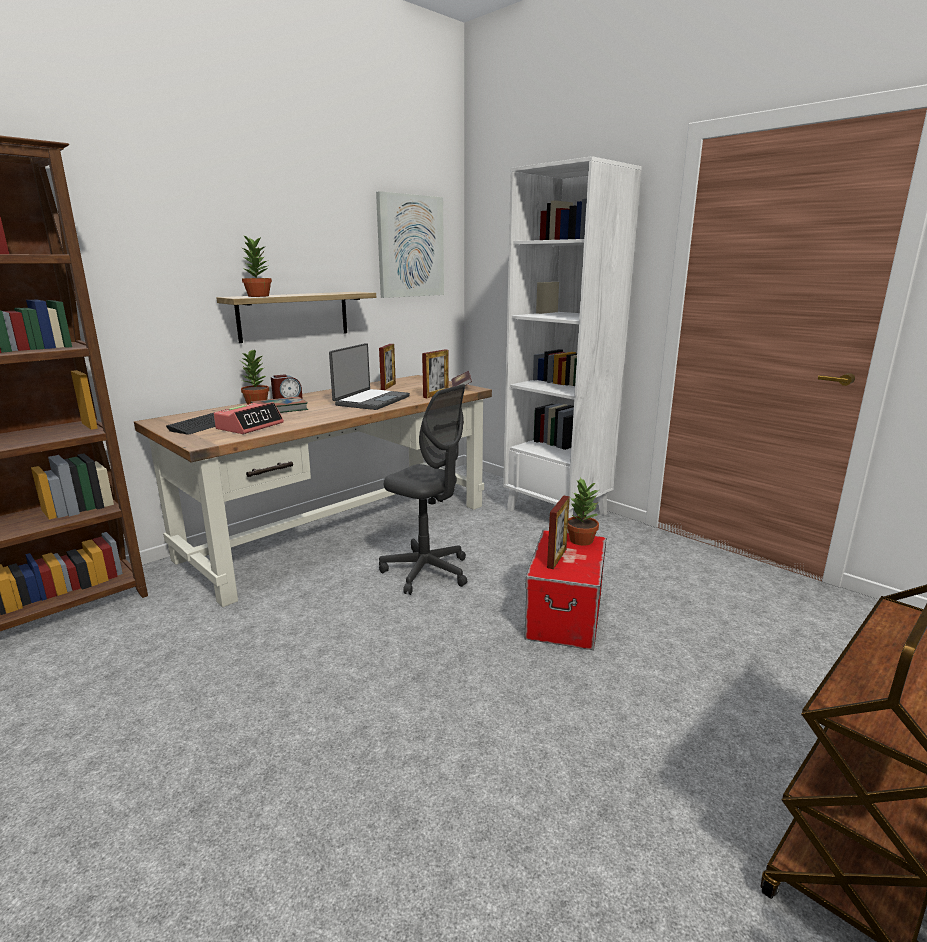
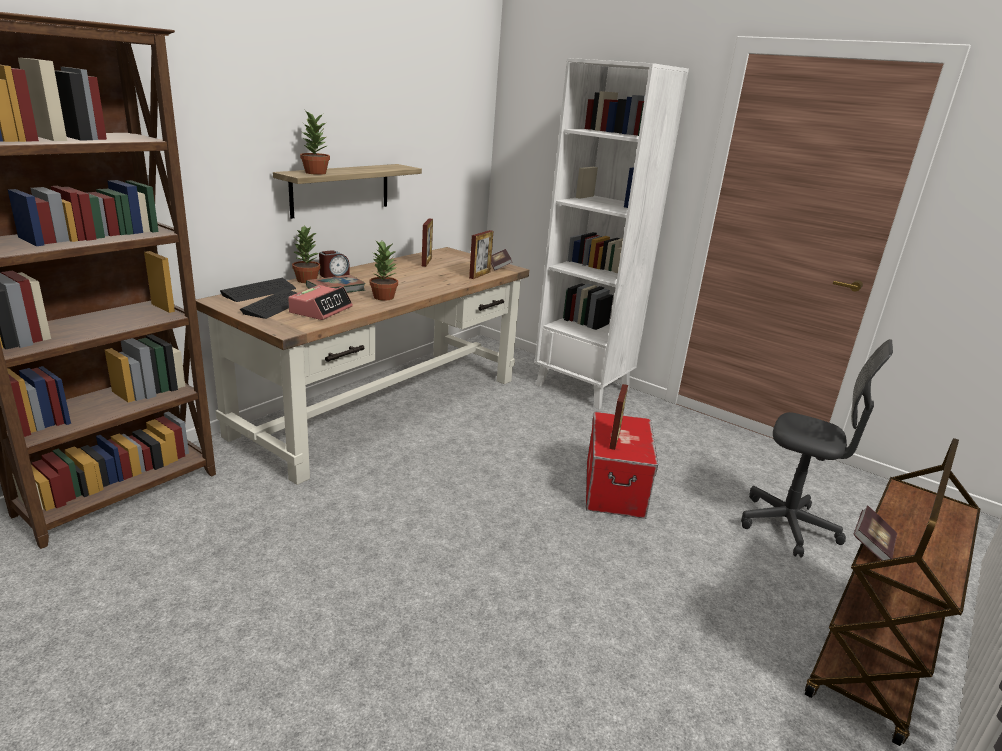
camera: 10 degrees left, 5 degrees up
(202, 413) = (259, 291): none -> keyboard
(371, 401) = (420, 280): laptop -> none
(410, 246) = (447, 117): picture -> none
(426, 572) = (480, 448): grey office chair -> grey office chair (787, 526)
(580, 540) = (630, 421): potted plant -> potted plant (383, 297)
(837, 684) = (872, 545): none -> book

